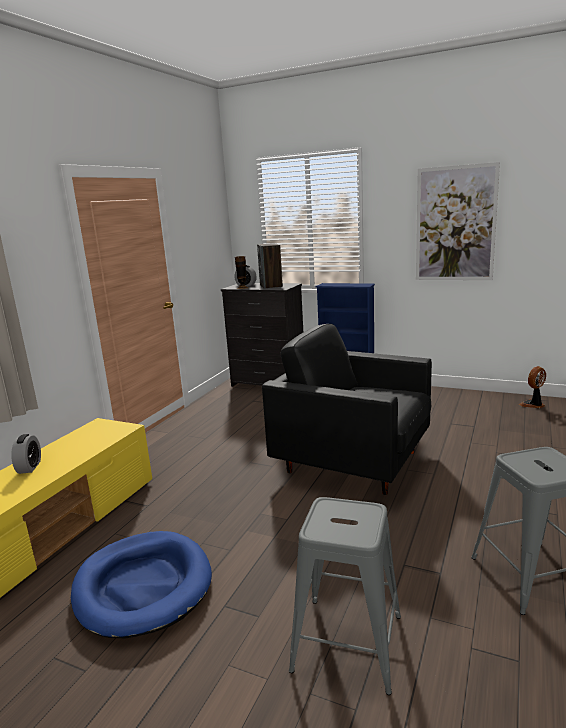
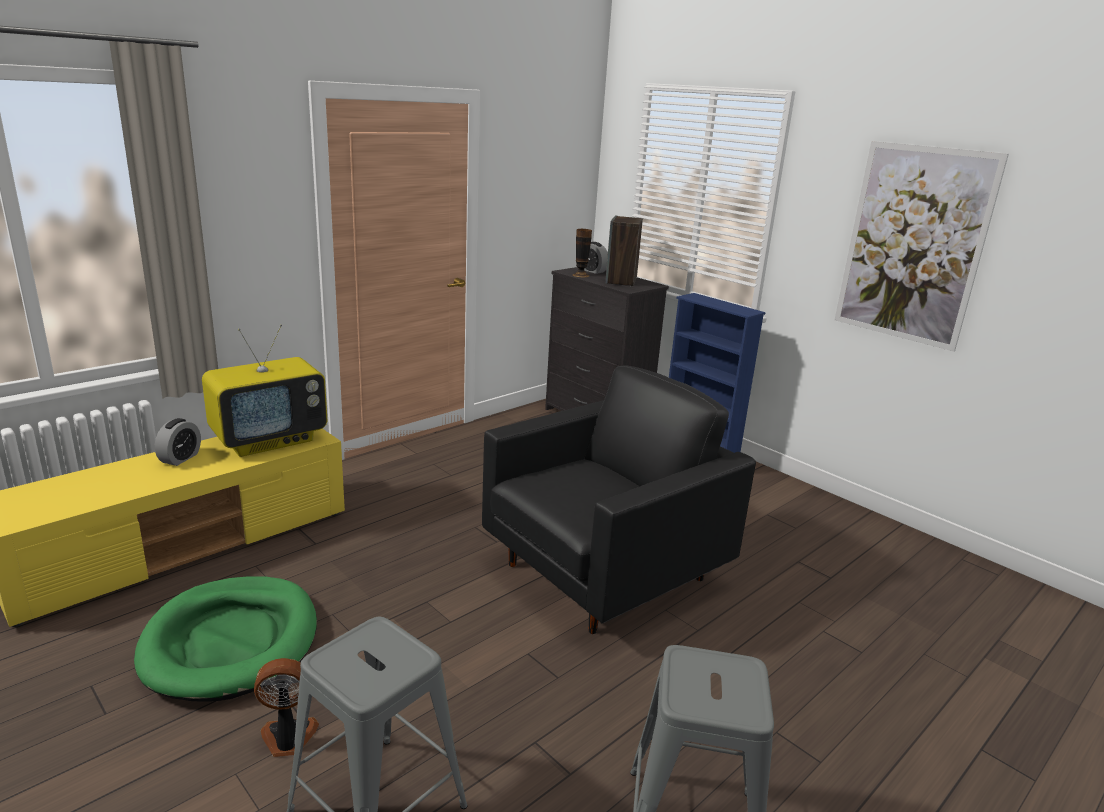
camera: 20 degrees right, 5 degrees up
(89, 437) = (270, 440): none -> television
(143, 586) = (231, 642): blue dog bed -> green dog bed
(354, 462) = (604, 573): black armchair -> black armchair turned 90 degrees clockwise
(533, 405) = (964, 574): fan -> fan (288, 738)

